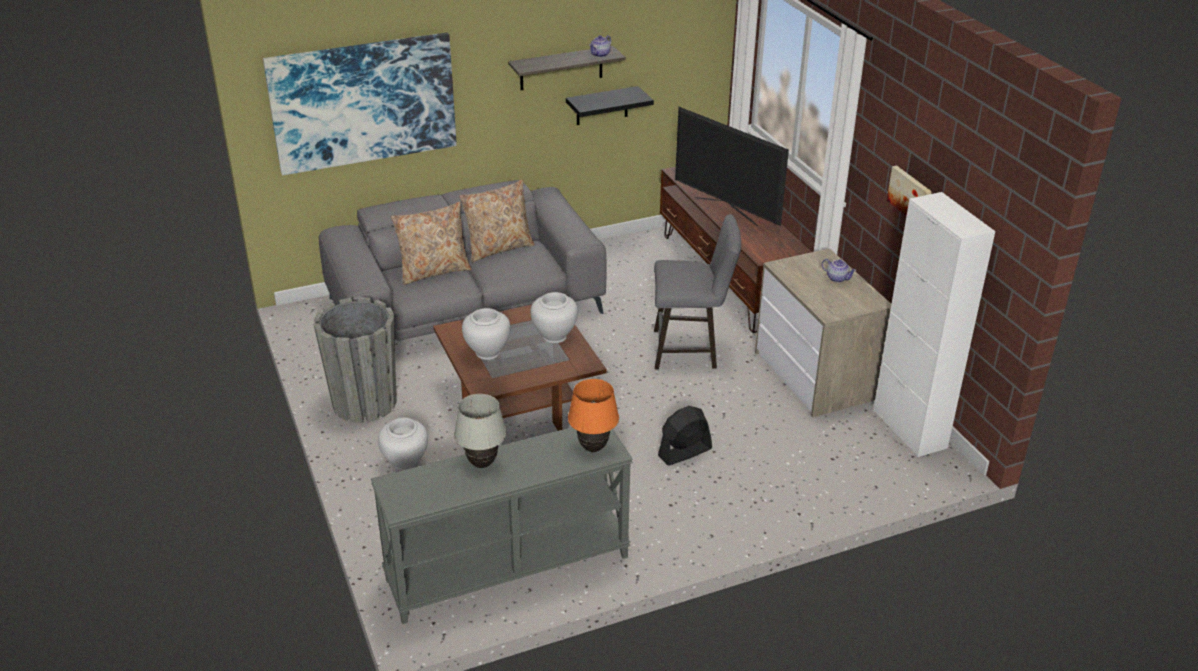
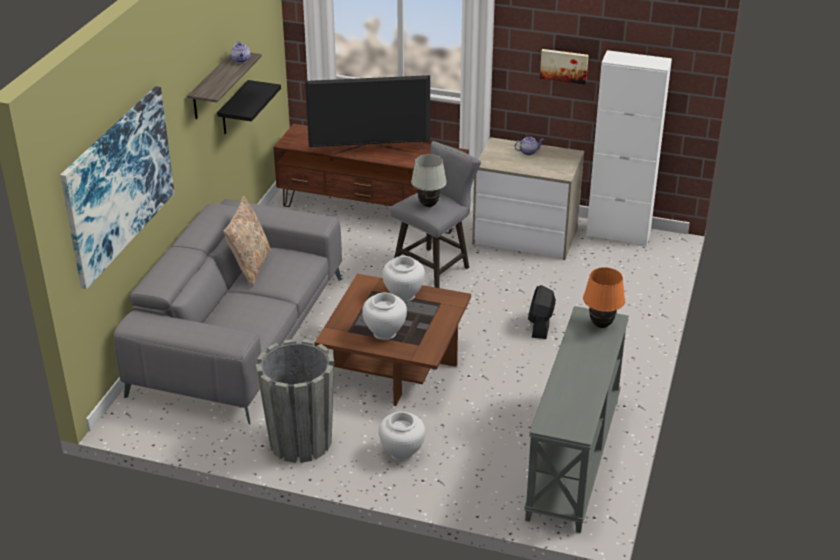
camera: 50 degrees left, 0 degrees up
(434, 271) = (239, 309): beige pillow -> none
(482, 464) = (568, 376): white table lamp -> white table lamp (429, 205)

